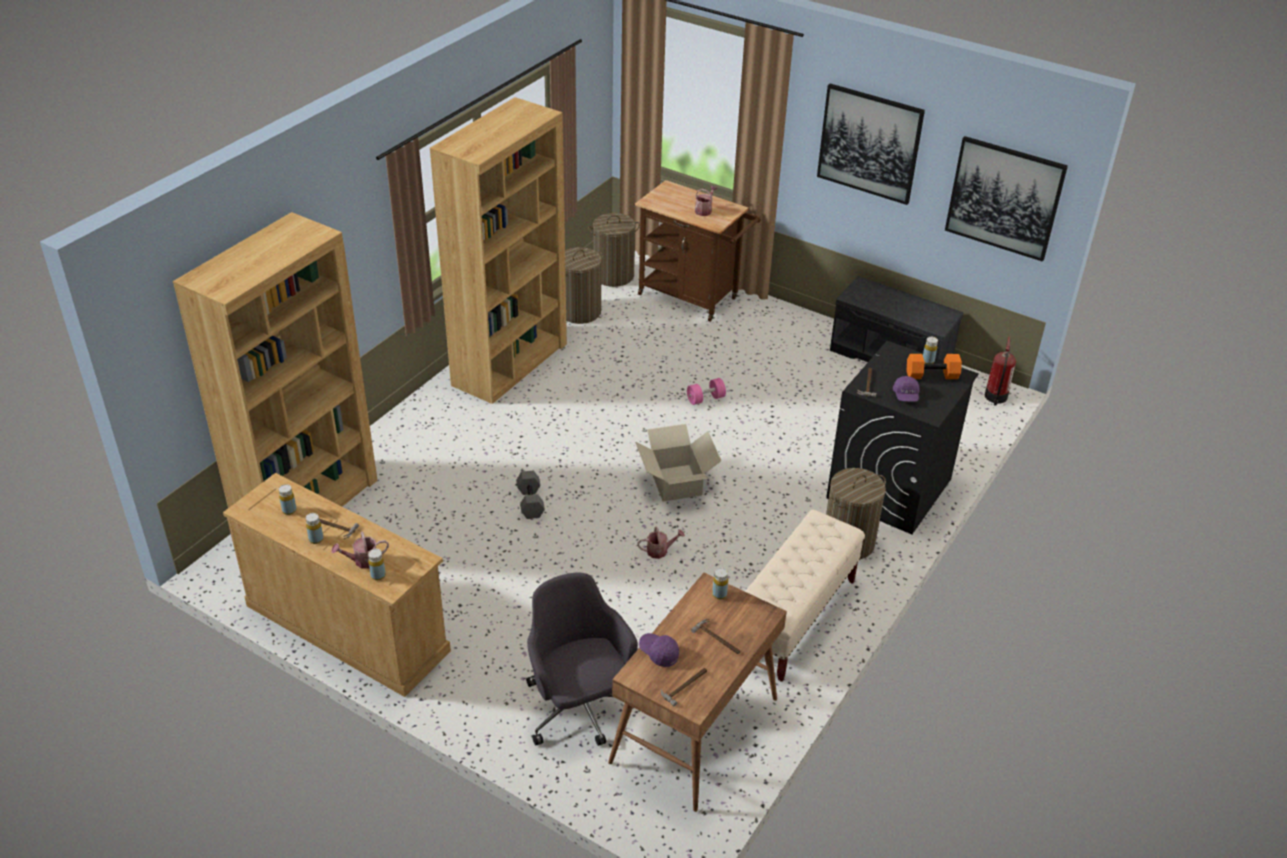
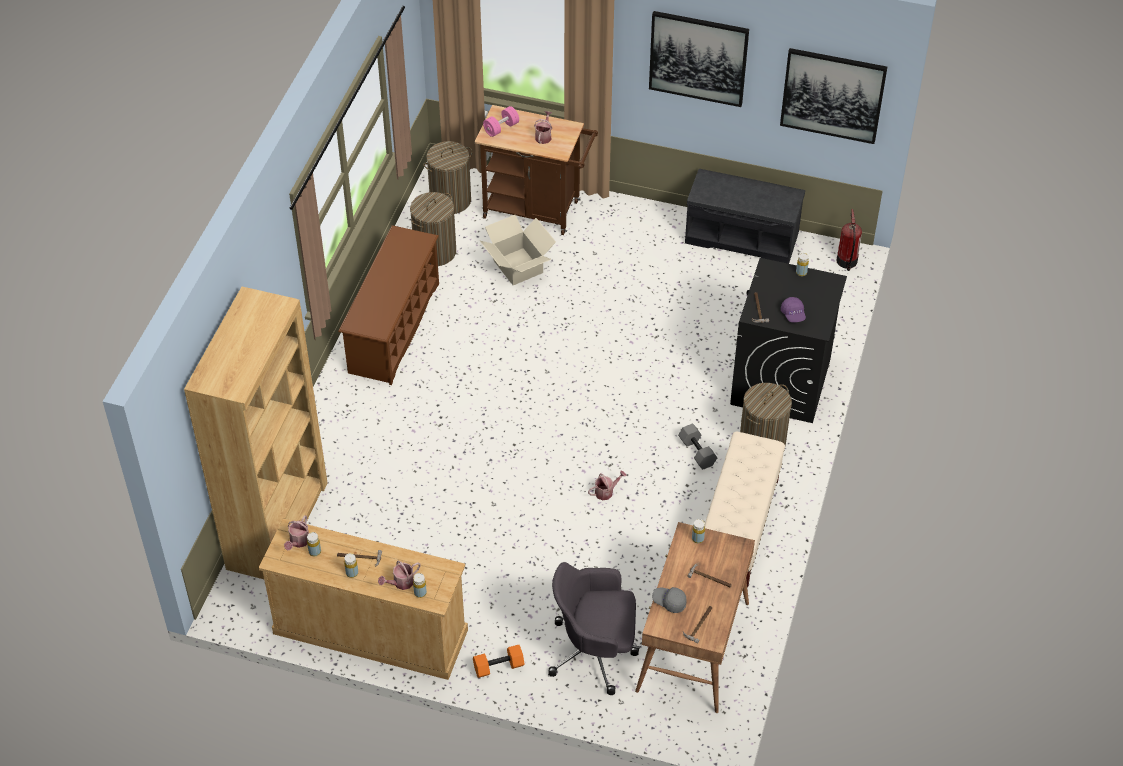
camera: 15 degrees left, 10 degrees up
(278, 497) = (298, 542): none -> watering can
(510, 364) = (394, 328): brown bookcase -> brown shoe rack
(529, 502) = (474, 471): grey dumbbell -> grey dumbbell (696, 452)
(580, 708) = (595, 652): grey office chair -> grey office chair turned 45 degrees counterclockwise
(658, 653) = (669, 602): purple cap -> grey cap
(676, 483) = (596, 420): cardboard box -> cardboard box (518, 266)
(705, 399) = (590, 324): pink dumbbell -> pink dumbbell (501, 128)
(931, 376) = (808, 288): orange dumbbell -> orange dumbbell (498, 667)

